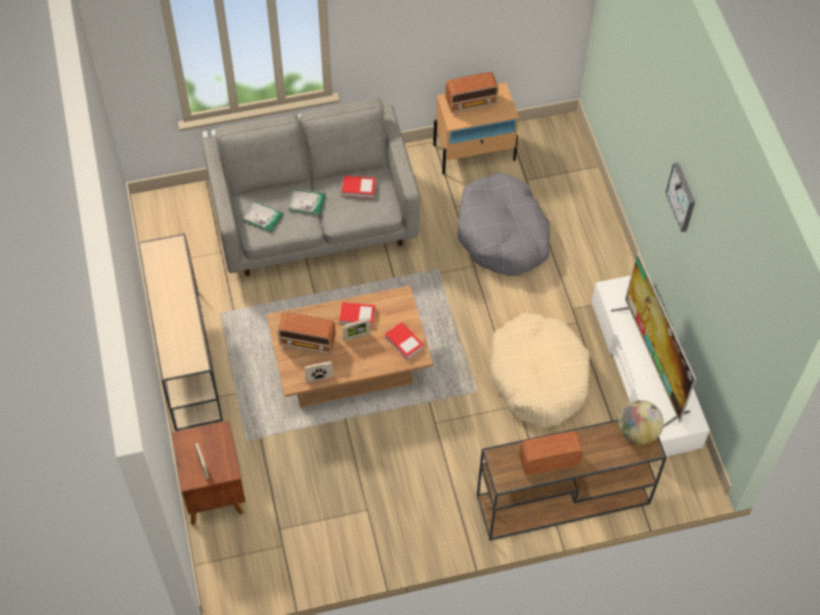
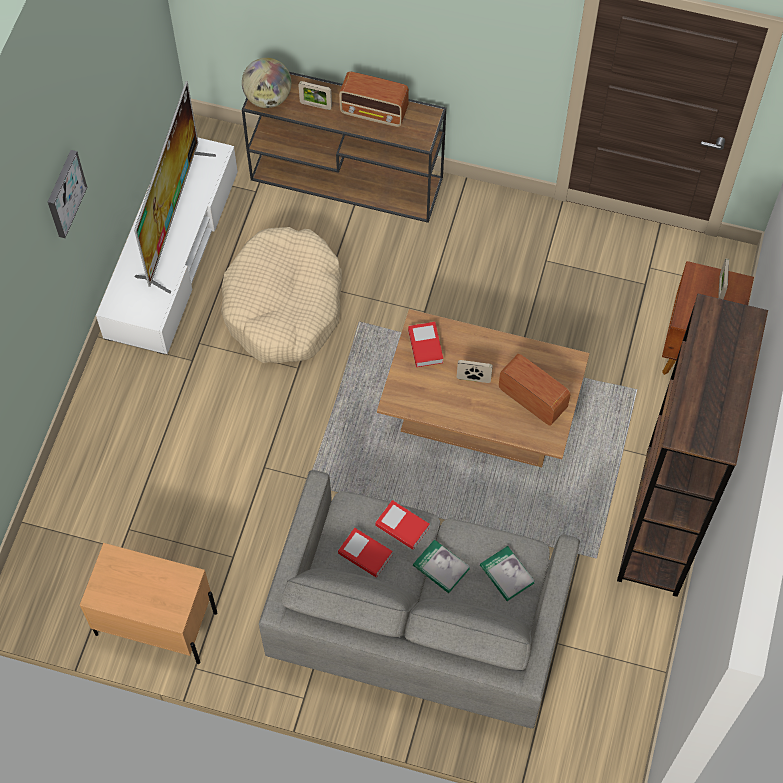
camera: 150 degrees left, 5 degrees up
(186, 356) = (662, 522): beige console table -> brown bookcase
(319, 378) = (541, 352): picture frame -> picture frame (316, 105)
(357, 316) = (459, 402): book -> book (402, 527)
(471, 103) = (146, 595): radio -> none
(502, 234) = (202, 490): grey dog bed -> none

